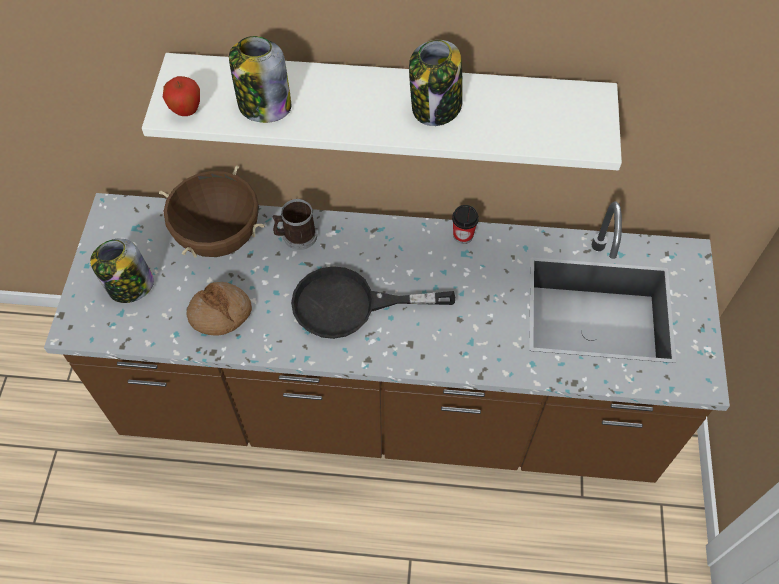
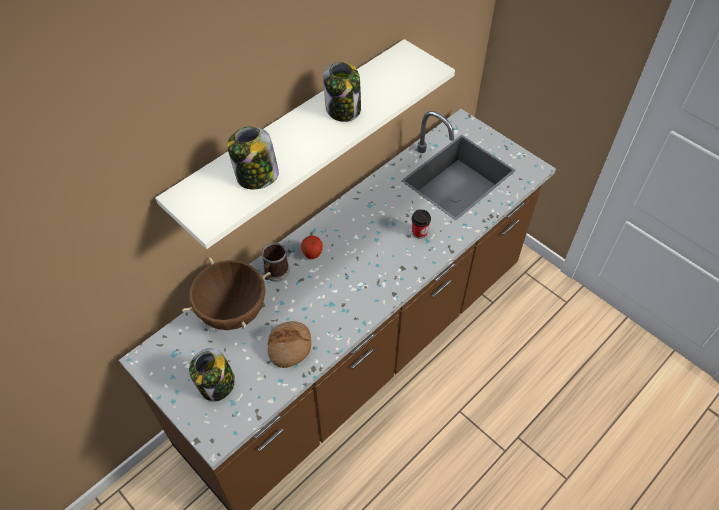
camera: 50 degrees left, 5 degrees down
(186, 111) = (218, 214): apple -> apple (312, 255)
(350, 305) = (350, 278): black frying pan -> none
(463, 235) = (357, 198): cup -> cup (419, 233)

